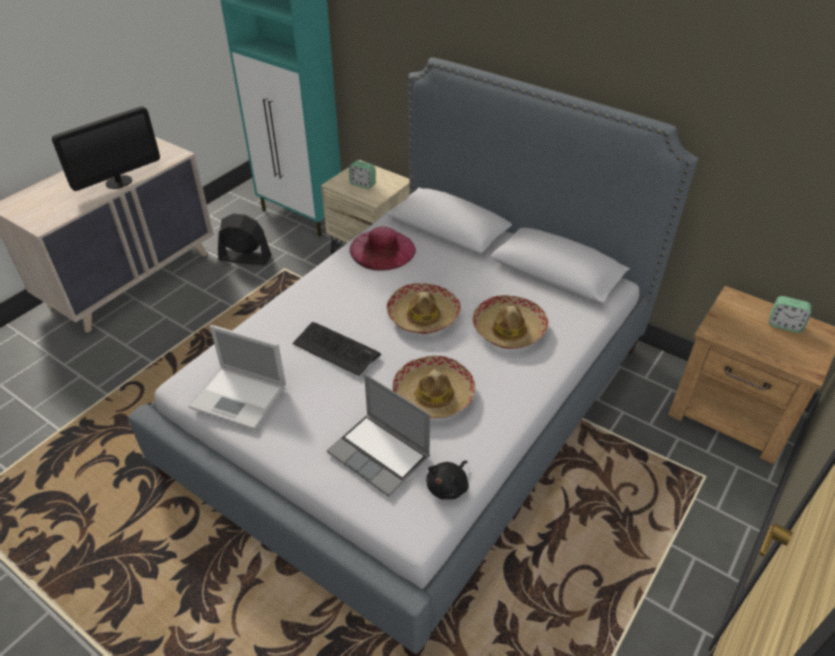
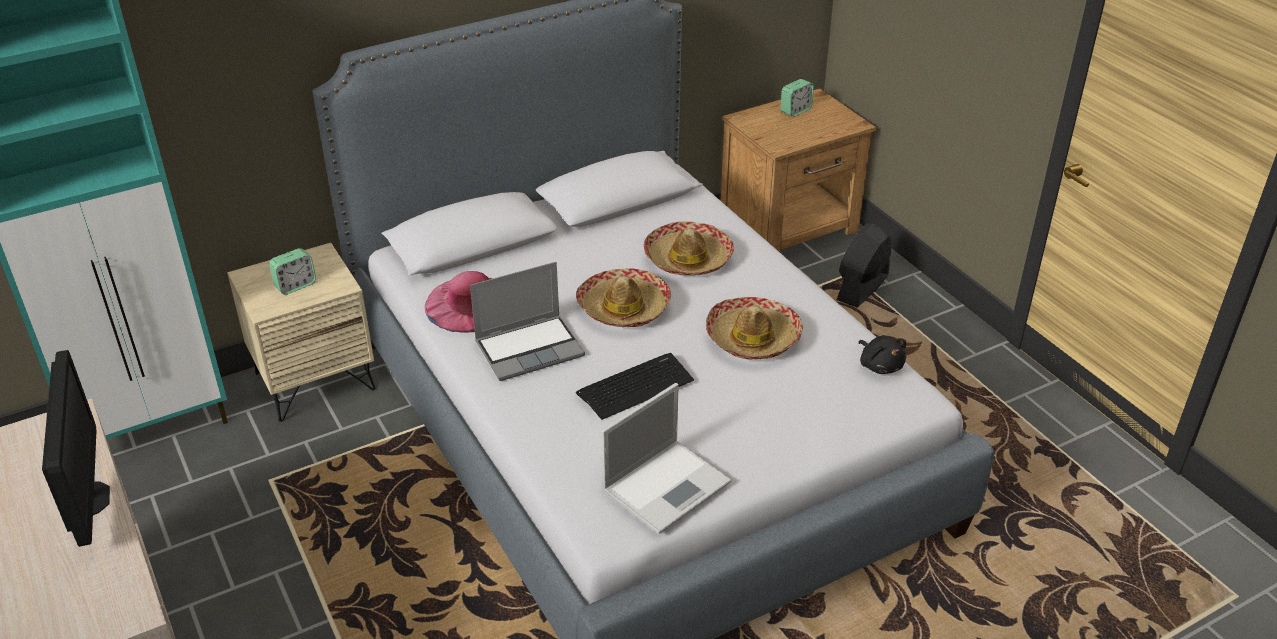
camera: 65 degrees left, 5 degrees down
(245, 257) = (195, 519): black fan -> black fan (862, 287)
(380, 455) = (817, 397): laptop -> laptop (530, 348)

